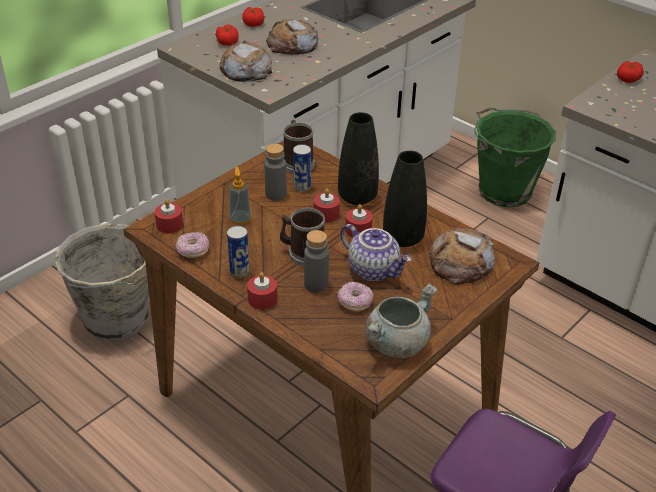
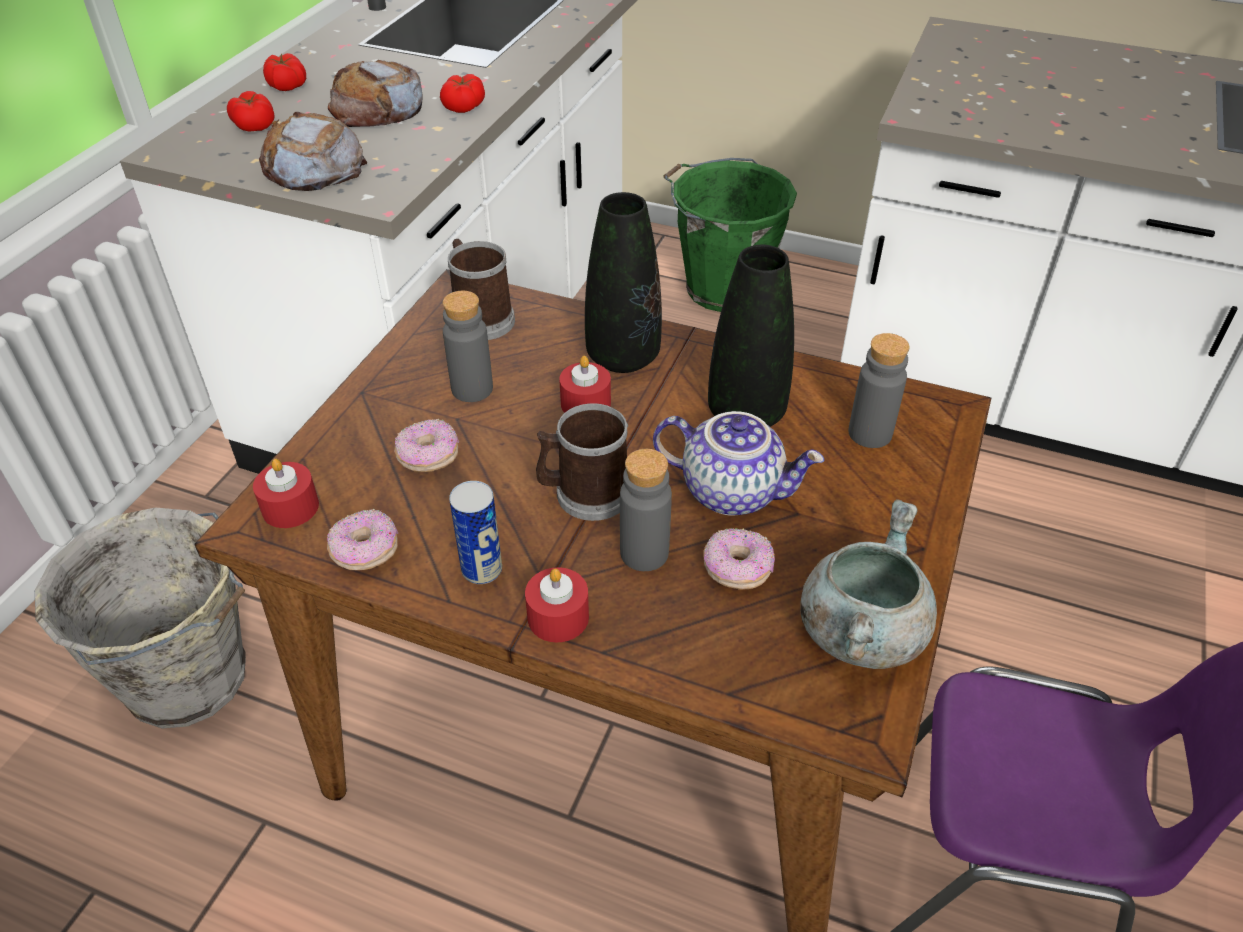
camera: 20 degrees left, 5 degrees up
(240, 219) = (428, 457): soap dispenser -> donut
(302, 187) = (513, 363): can -> none
(358, 230) = (660, 419): red candle -> none
(460, 262) = (870, 433): bread -> grey bottle
(628, 79) = (942, 63): tomato -> tomato (464, 106)

